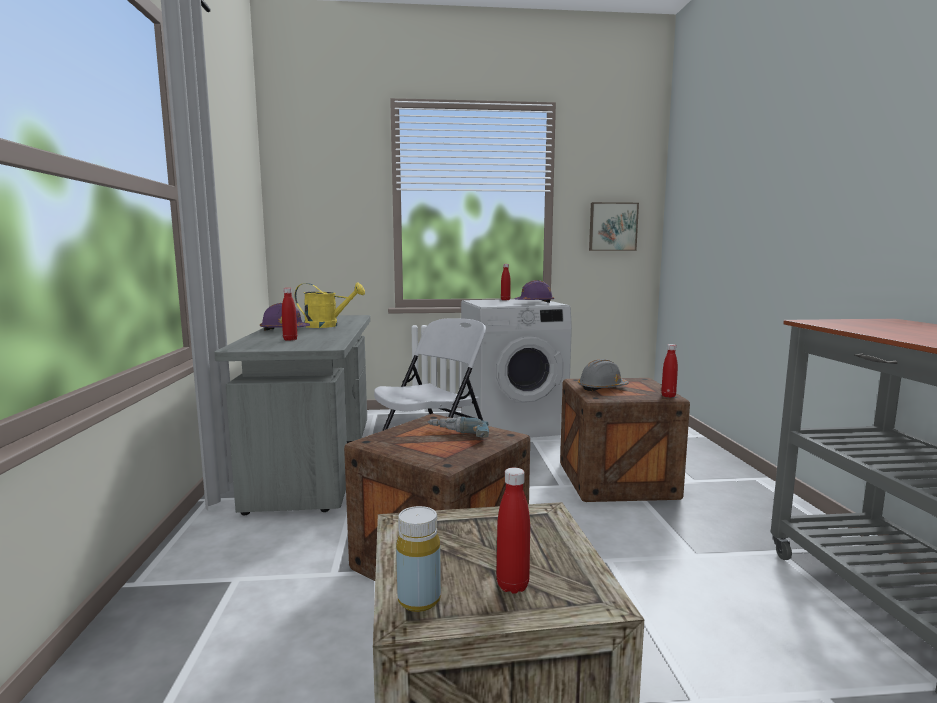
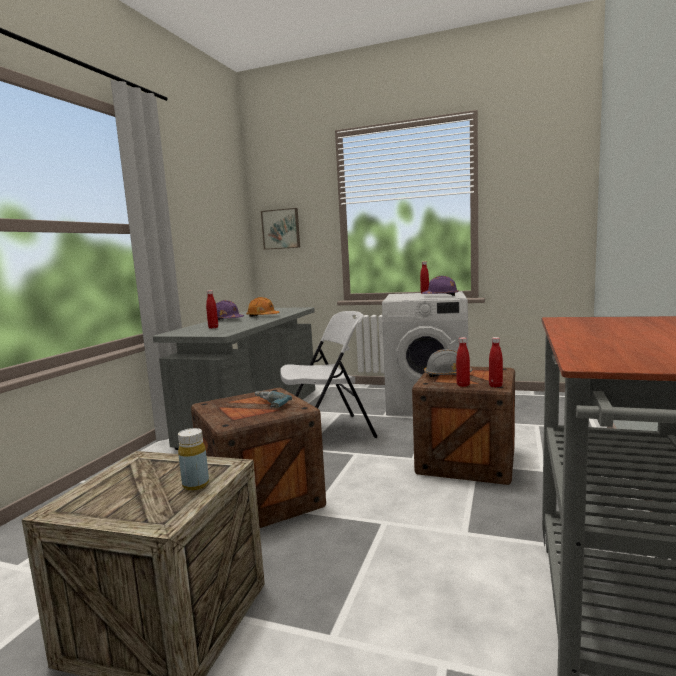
camera: 25 degrees right, 0 degrees up
(327, 326) = (262, 316): yellow watering can -> orange hard hat
(419, 600) = (76, 502): yellow bottle -> yellow bottle (195, 485)
(512, 585) = (133, 504): red bottle -> red bottle (463, 385)
(612, 227) = (539, 220): picture -> picture (281, 229)

